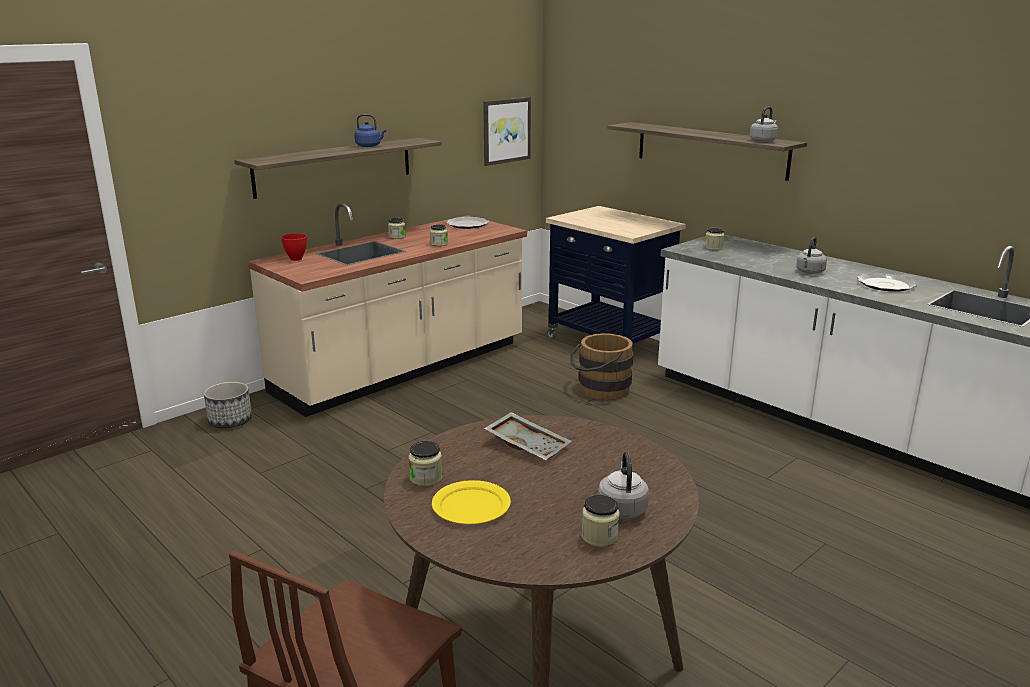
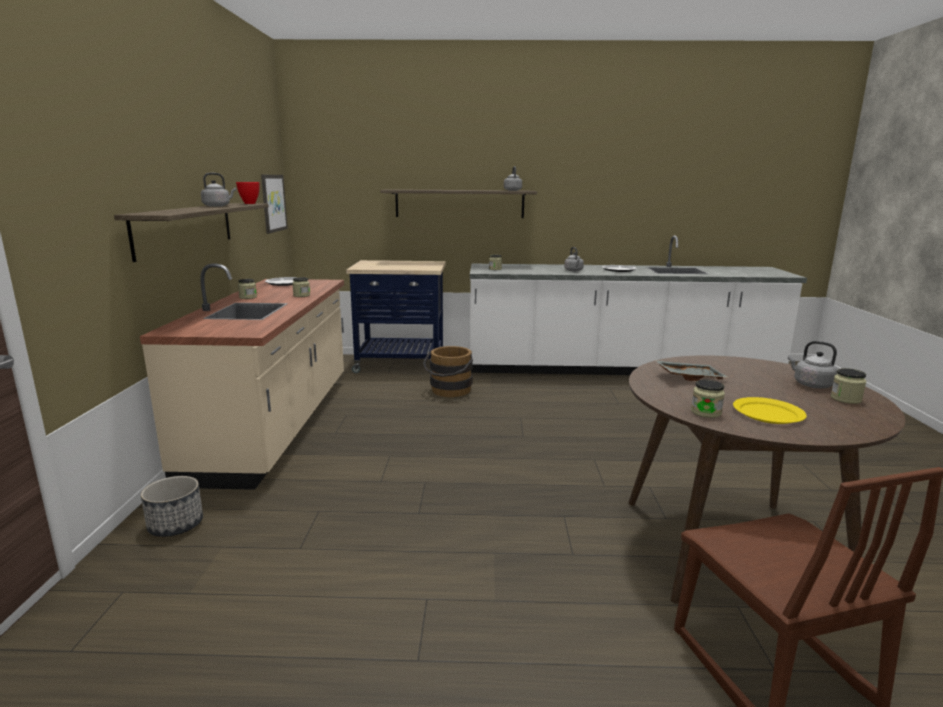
camera: 45 degrees left, 5 degrees down
(296, 259) = (194, 325): red bowl -> red bowl (250, 203)
(369, 146) = (218, 206): blue kettle -> grey kettle

